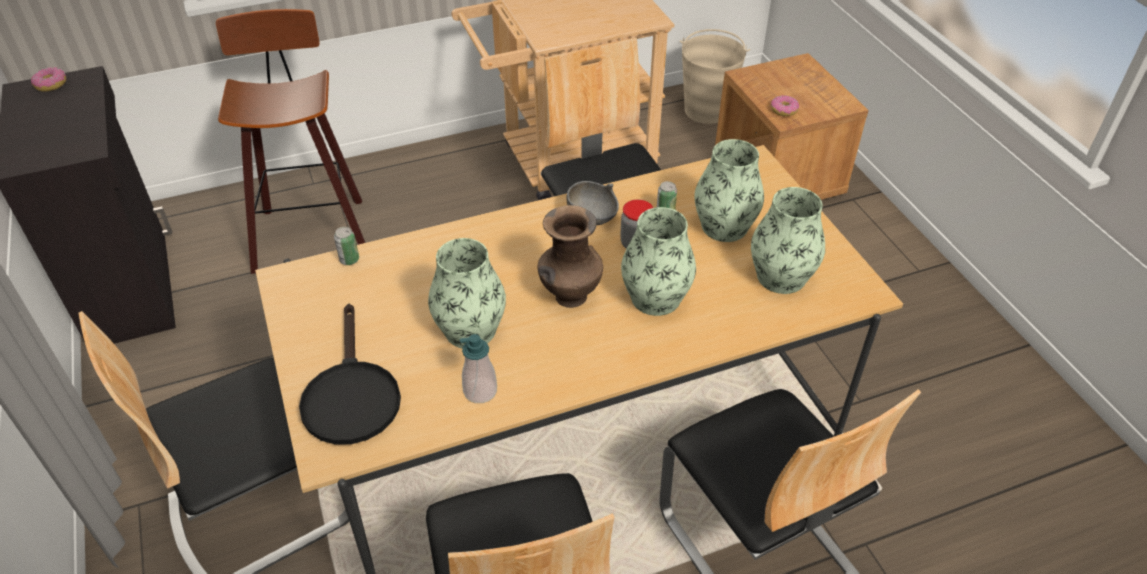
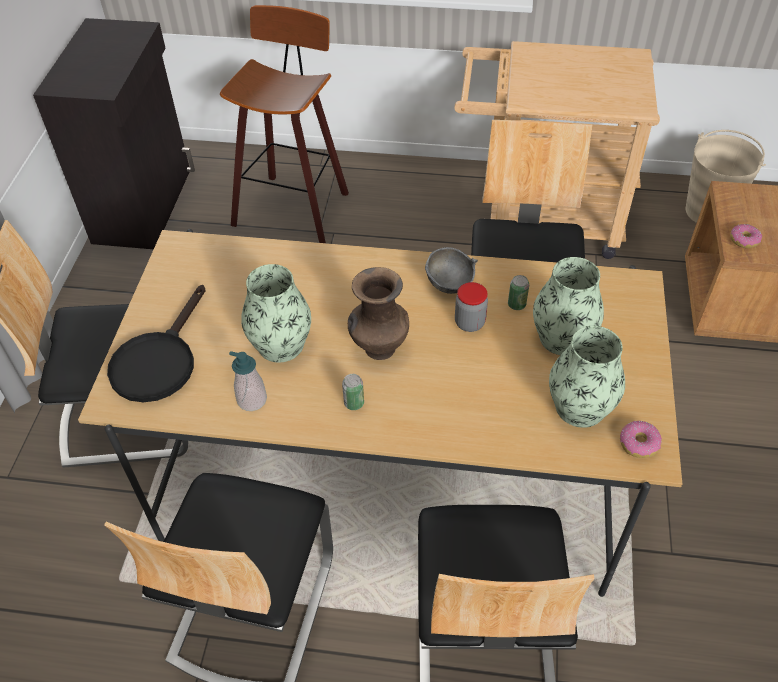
camera: 30 degrees right, 5 degrees up
(51, 84) = (115, 28): donut -> donut (638, 443)
(349, 260) = (232, 247): can -> can (354, 403)
(655, 297) = (450, 379): vase -> none

